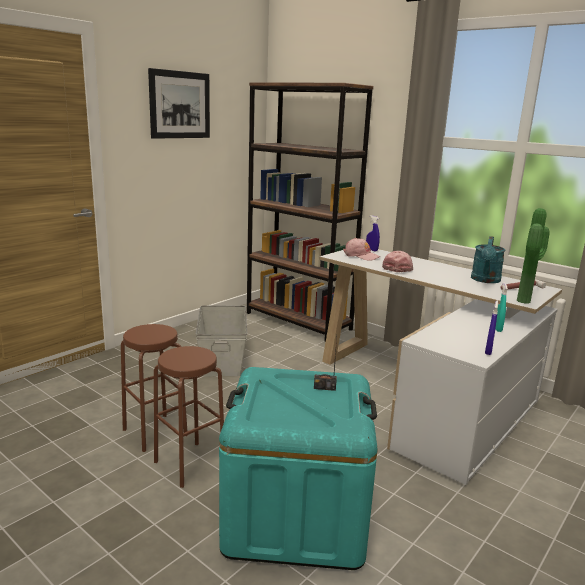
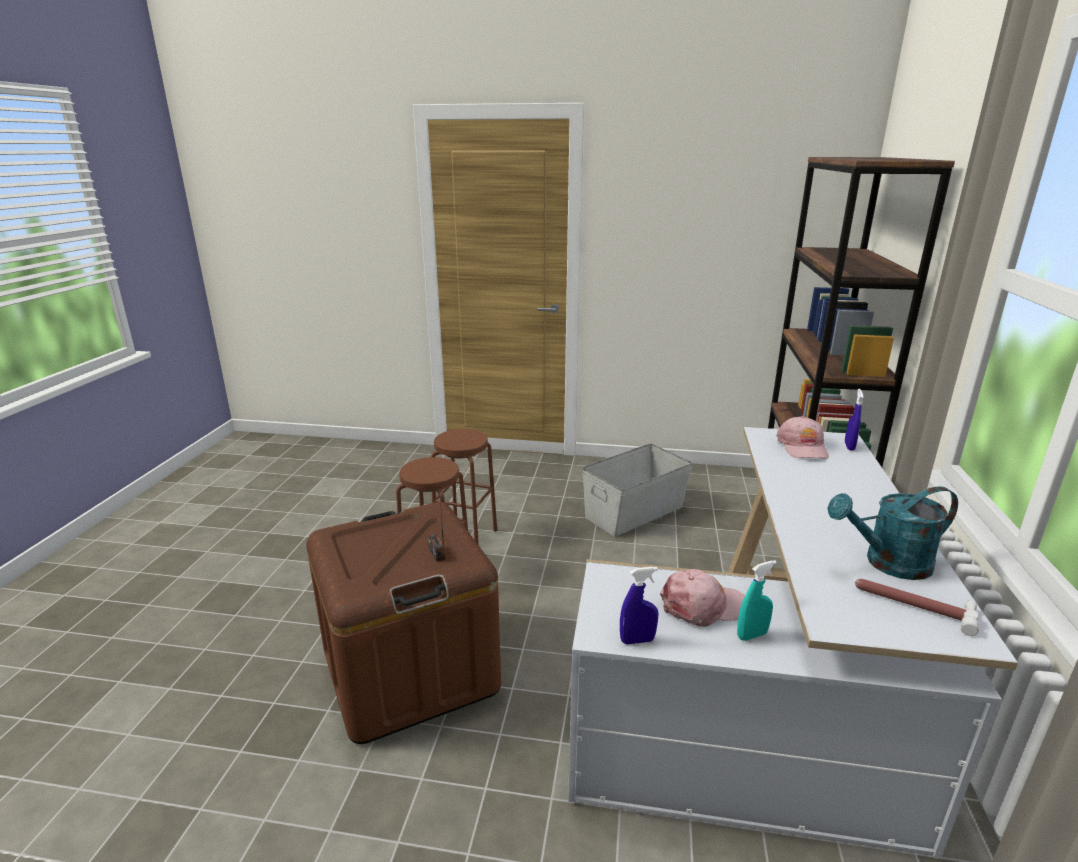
camera: 60 degrees right, 5 degrees up
(180, 105) = (697, 192): picture -> none
(296, 515) = (410, 669): turquoise storage box -> brown storage box
(398, 268) = (799, 482): pink cap -> pink cap (703, 606)
(526, 301) = (836, 623): potted plant -> none

